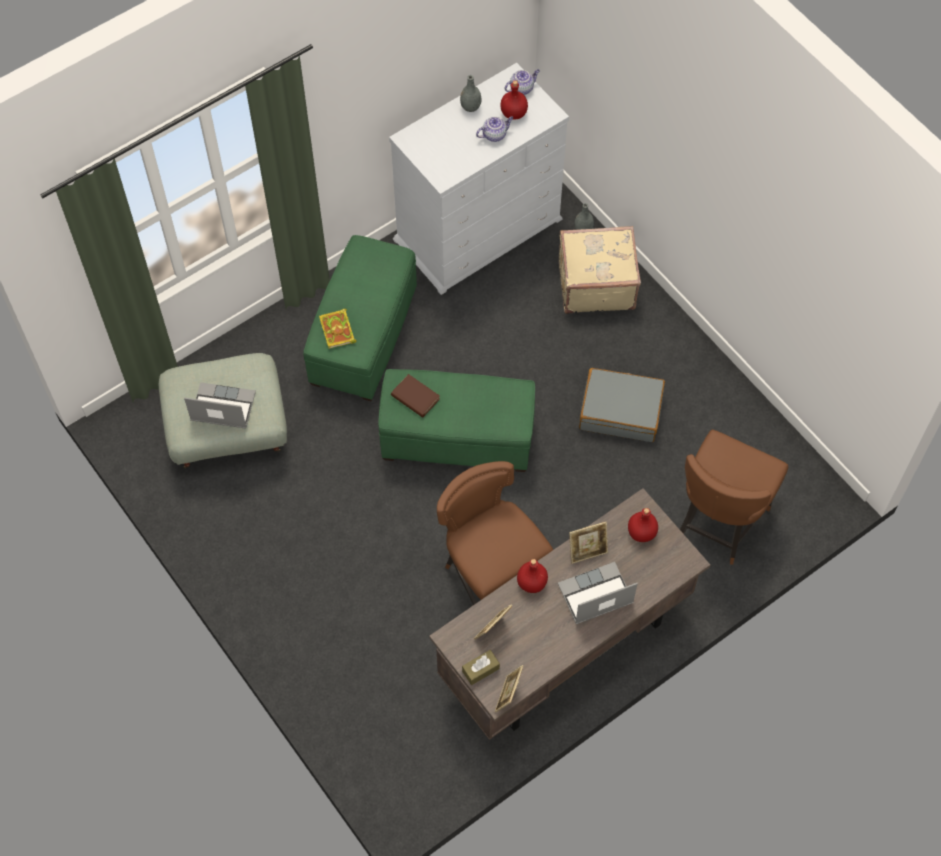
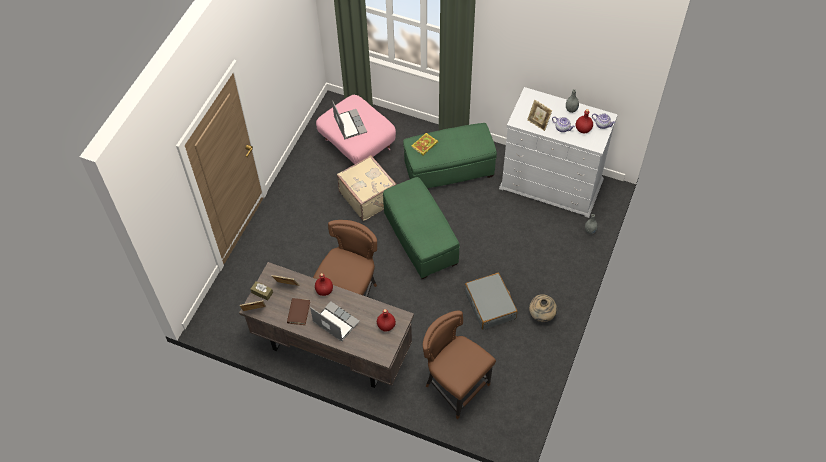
camera: 60 degrees right, 5 degrees down
(228, 431) = (356, 145): grey ottoman -> pink ottoman
(415, 397) = (410, 196): brown book -> brown book (298, 312)
(587, 551) = (358, 306): picture frame -> picture frame (538, 123)
(595, 283) = (560, 253): beige suitcase -> beige suitcase (368, 197)
(676, 361) = (541, 316): none -> beige vase
(718, 522) = (455, 386): brown chair -> brown chair turned 45 degrees clockwise

